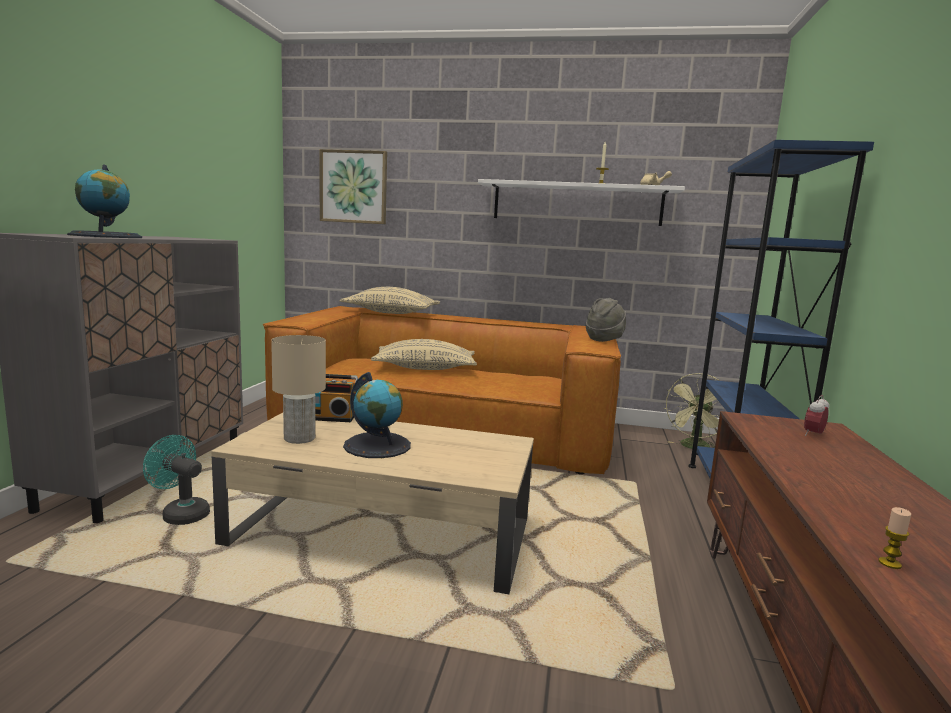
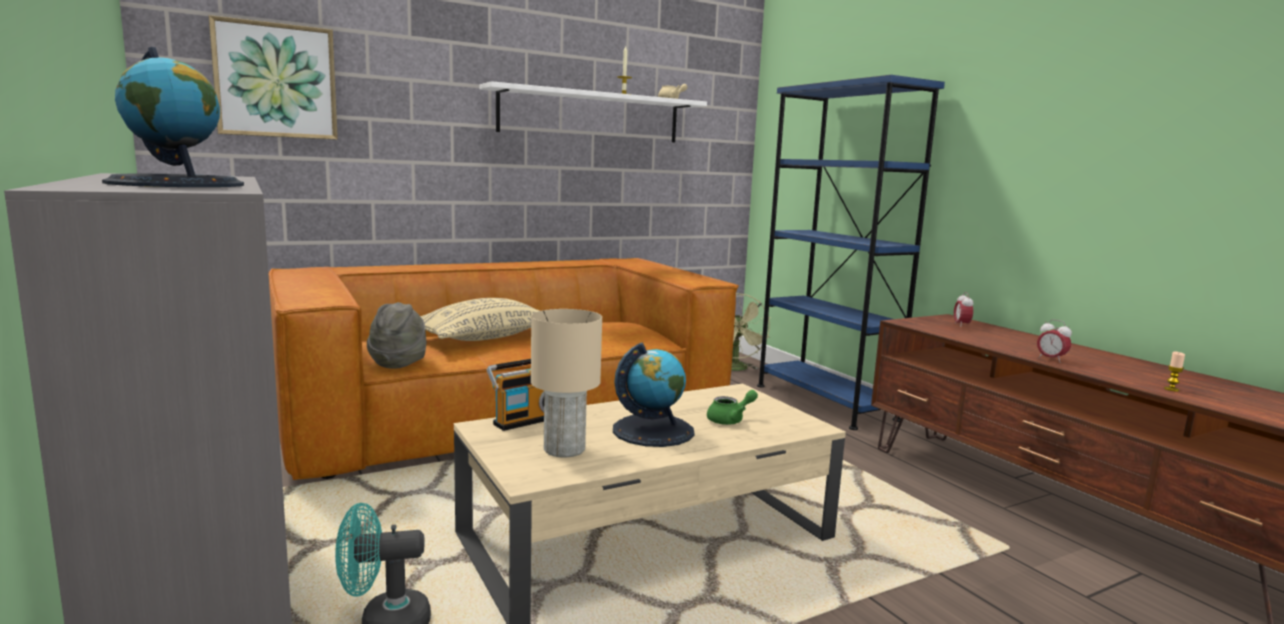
camera: 40 degrees left, 0 degrees up
(391, 313) = (376, 270): beige pillow -> none
(447, 456) = (730, 420): none -> green teapot
(604, 339) = (678, 270): grey hat -> grey hat (399, 362)
(810, 487) = (1051, 359): none -> alarm clock

